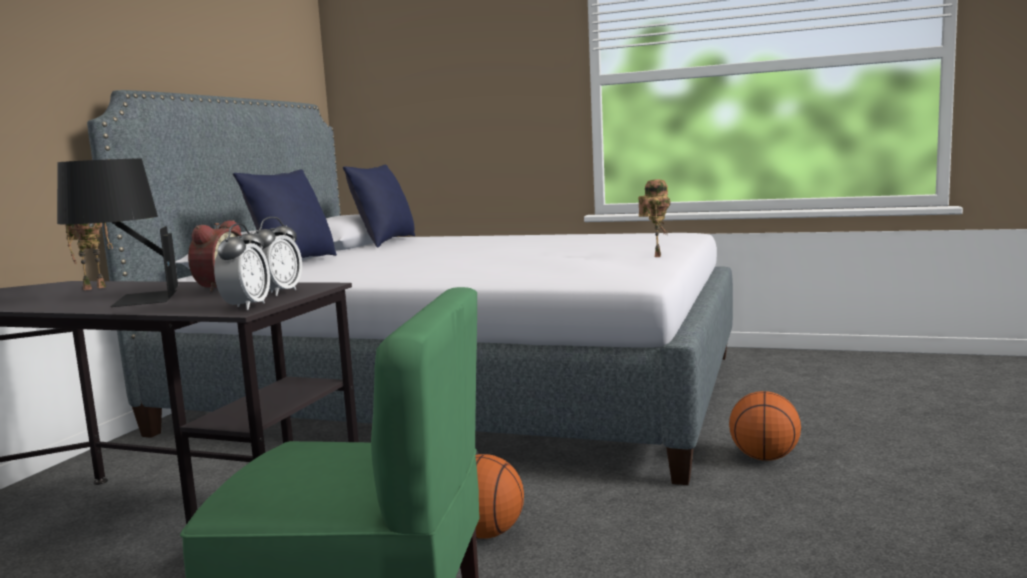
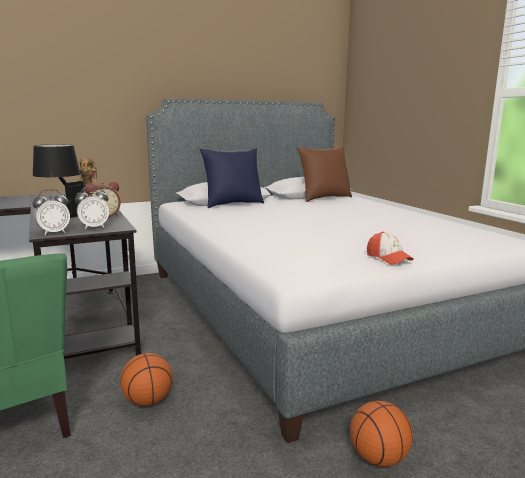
camera: 45 degrees right, 5 degrees up
(384, 242) = (324, 198): blue pillow -> brown pillow
(655, 256) = (388, 258): toy robot -> cap

